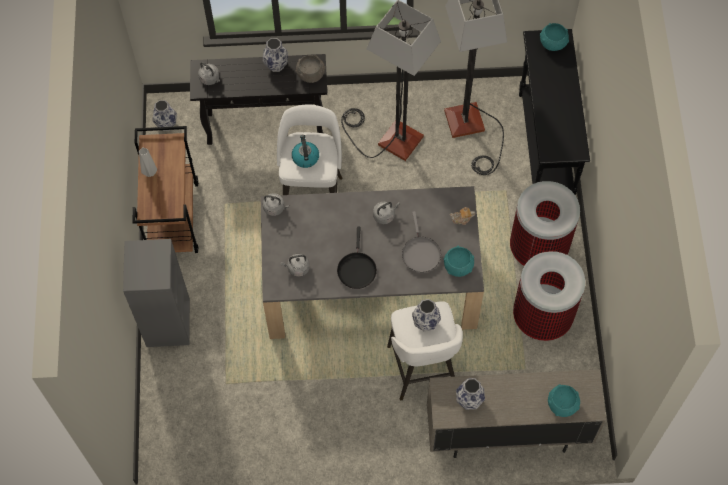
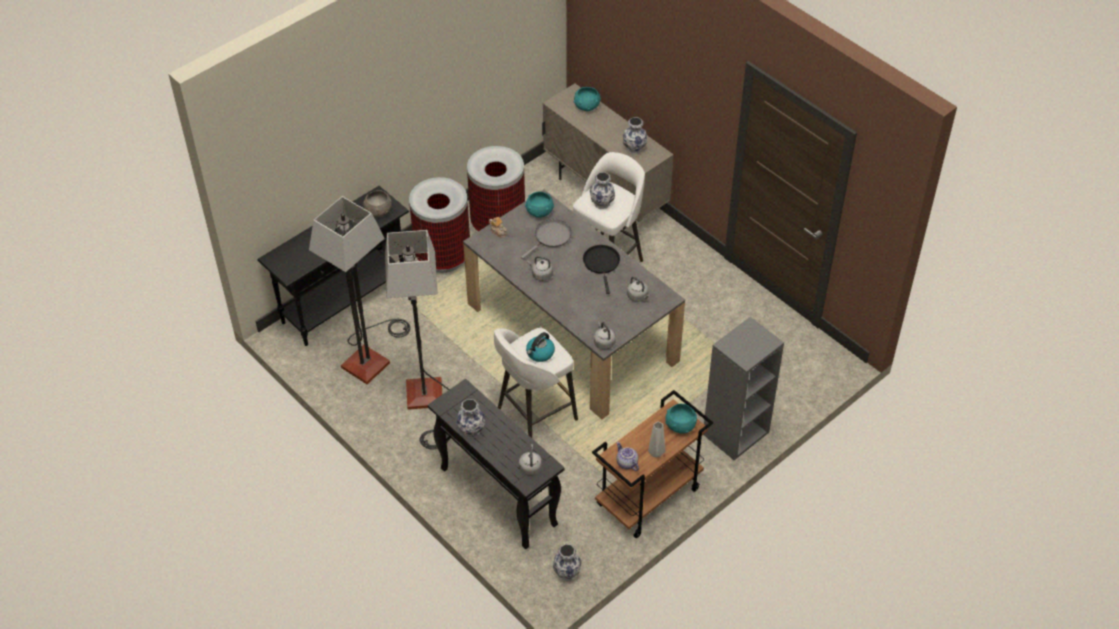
camera: 130 degrees left, 15 degrees down
(161, 147) = (626, 463): none -> teapot
(310, 74) = (458, 400): grey bowl -> grey bowl (378, 211)
(356, 269) = (602, 263): black frying pan -> black frying pan turned 60 degrees counterclockwise
(553, 43) = (283, 261): turquoise bowl -> turquoise bowl (680, 425)

